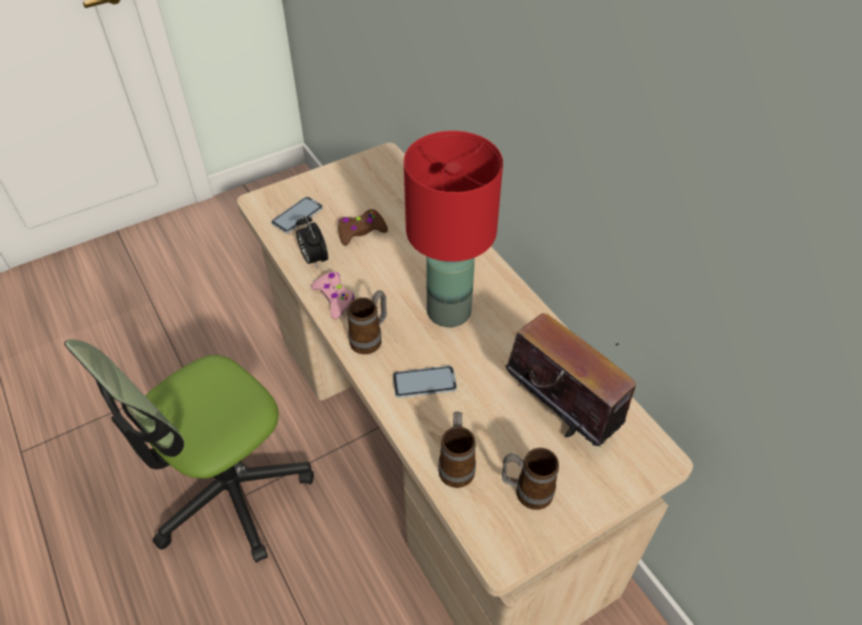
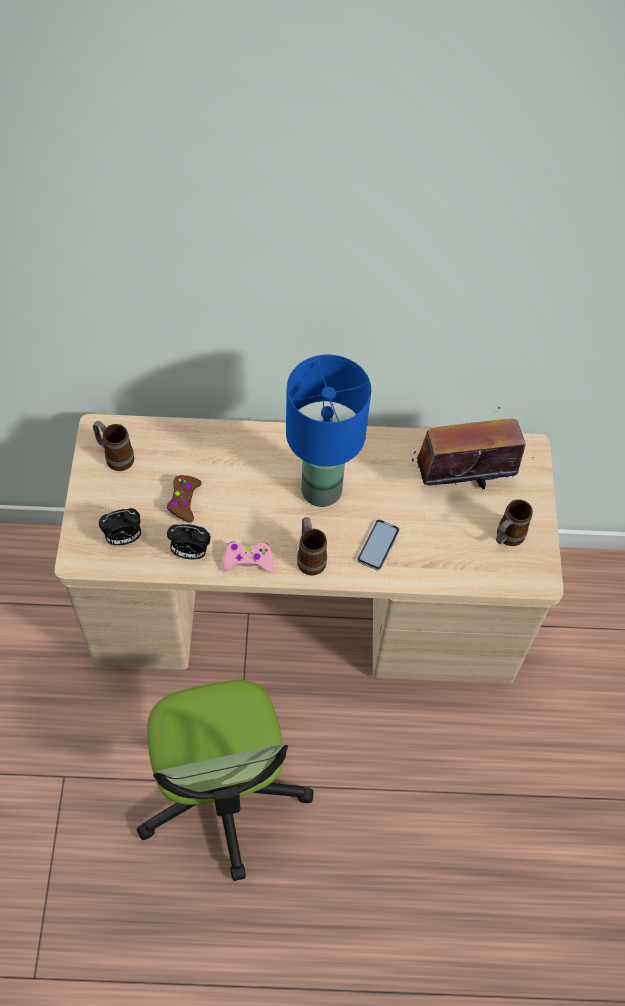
camera: 60 degrees left, 10 degrees up
(297, 216) = (123, 538): phone -> alarm clock
(449, 310) = (320, 489): red table lamp -> blue table lamp
(456, 464) = (460, 565): mug -> mug (115, 456)

